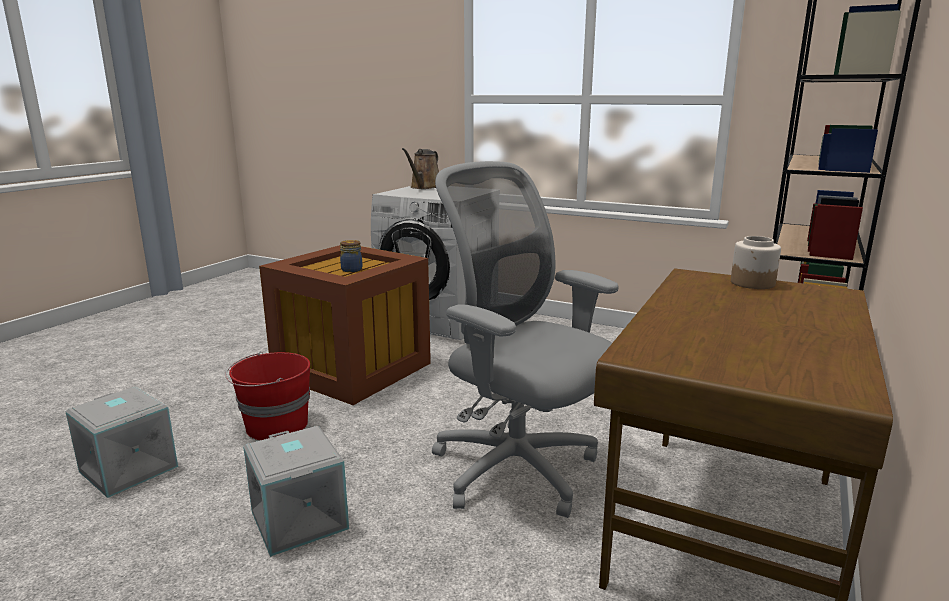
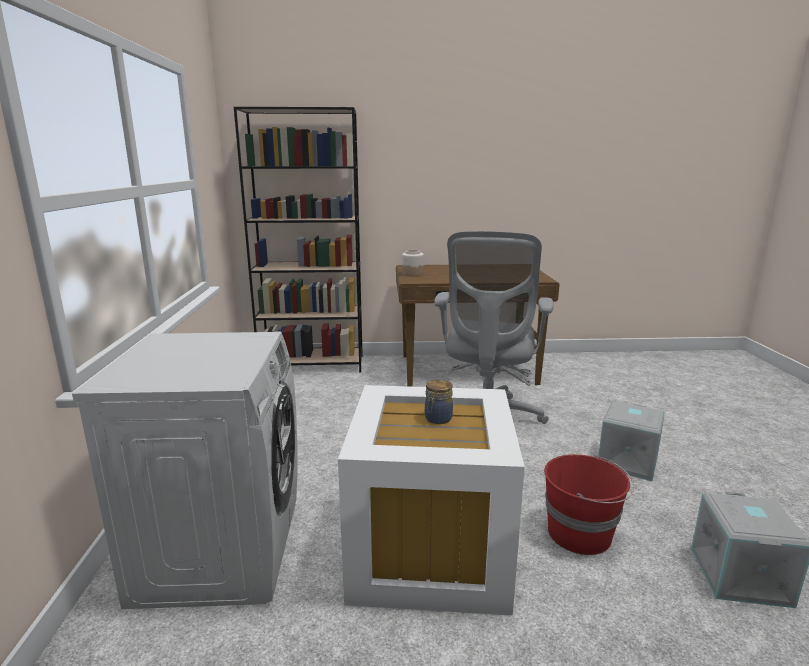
camera: 120 degrees left, 0 degrees up
(355, 369) = (427, 549): brown storage box -> white storage box
(424, 187) = (139, 375): brown watering can -> none

